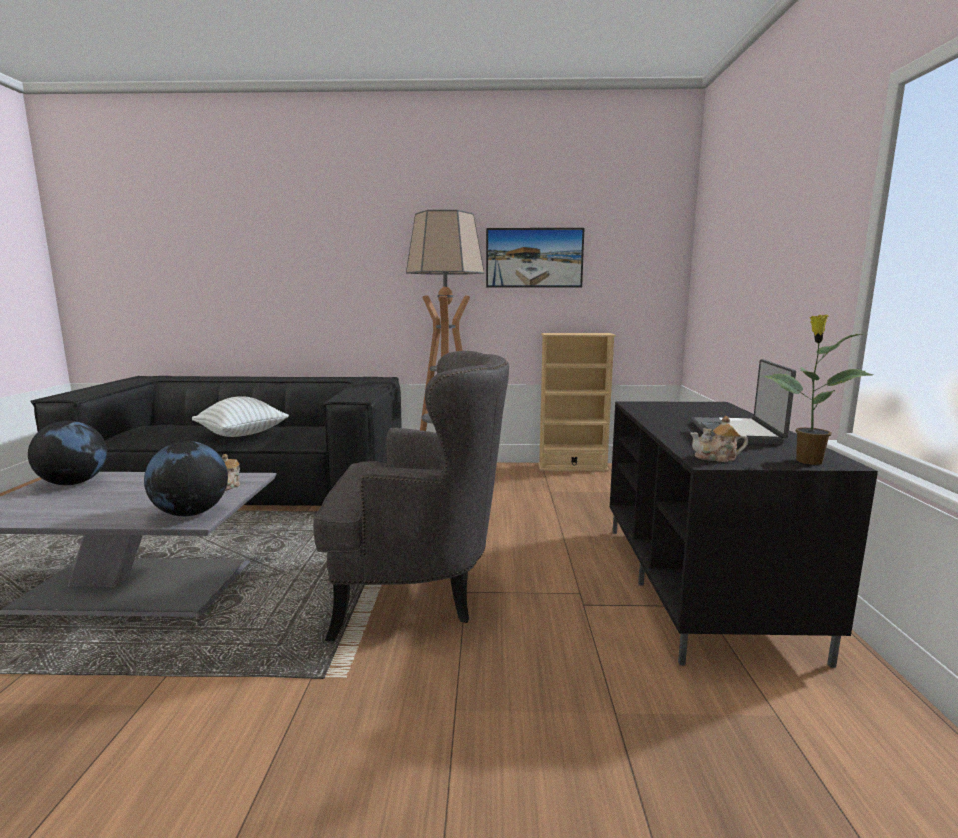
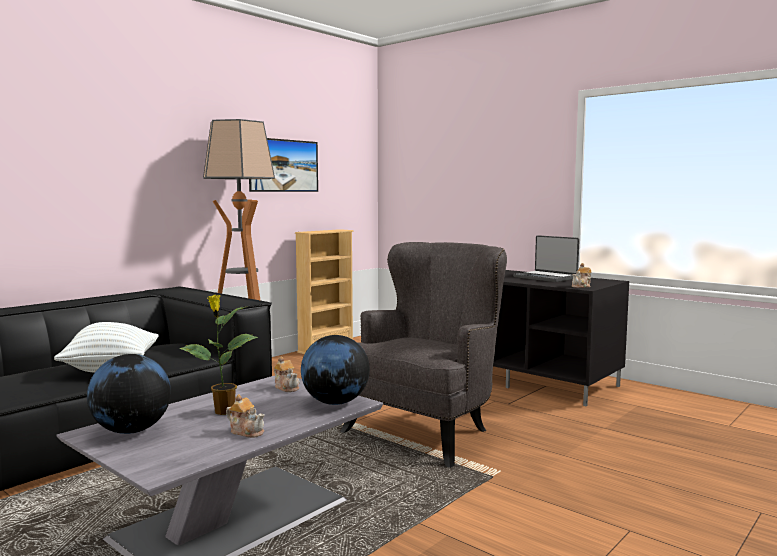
camera: 50 degrees left, 5 degrees down
(81, 511) = (247, 431): none -> teapot
(807, 461) = (605, 282): potted plant -> potted plant (223, 412)

